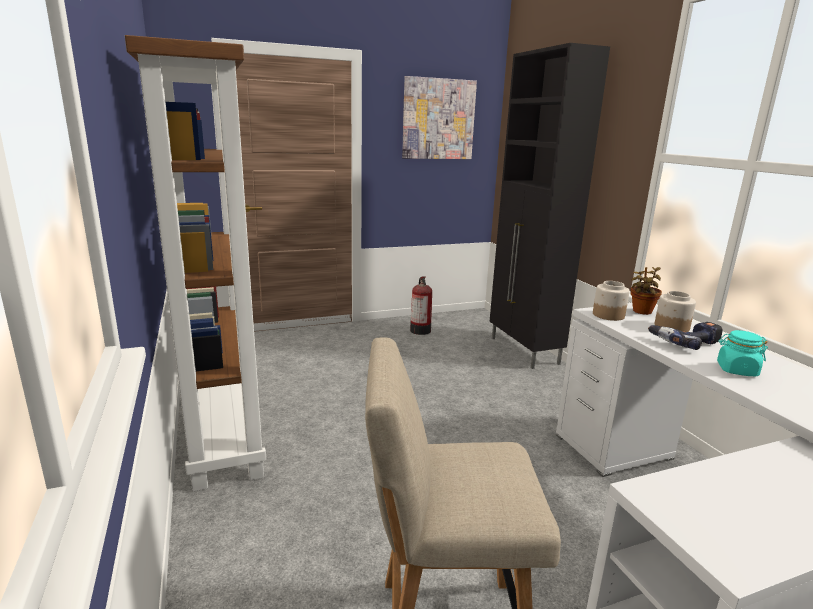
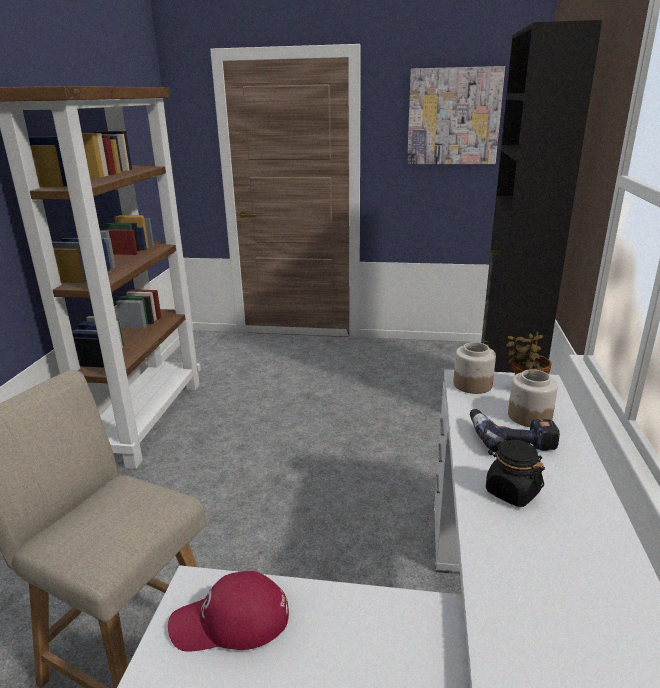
camera: 30 degrees right, 5 degrees up
(420, 330) = (409, 358): fire extinguisher -> none
(707, 503) = (231, 621): none -> red cap
(736, 370) = (511, 492): turquoise jar -> black jar

